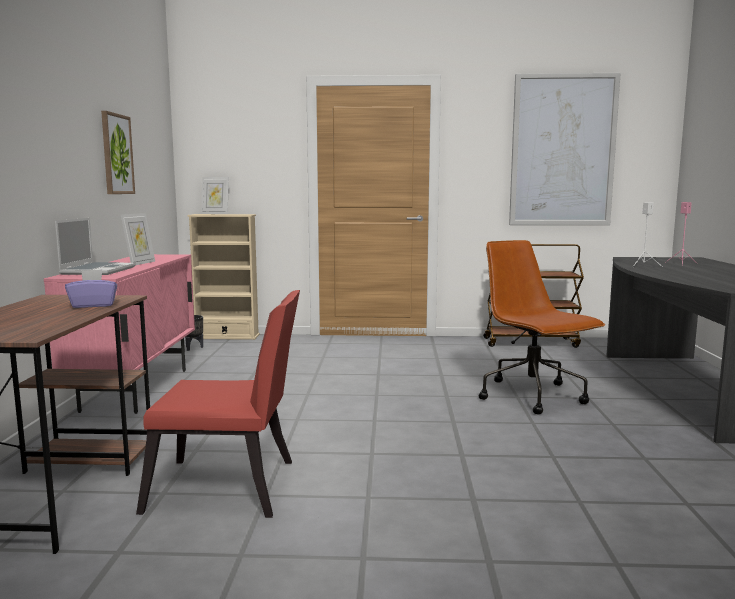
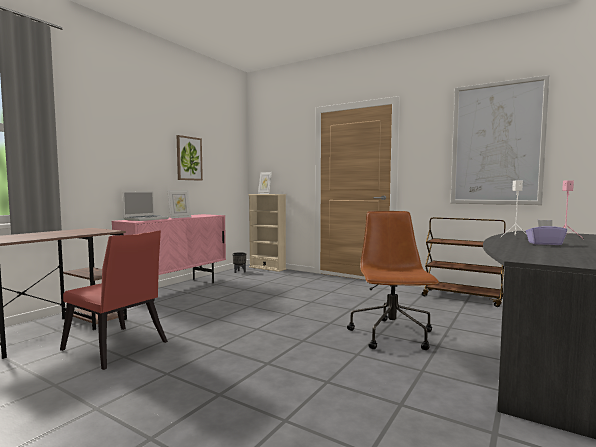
camera: 30 degrees right, 5 degrees down
(93, 305) = (84, 232): purple tissue box -> purple tissue box (544, 243)

